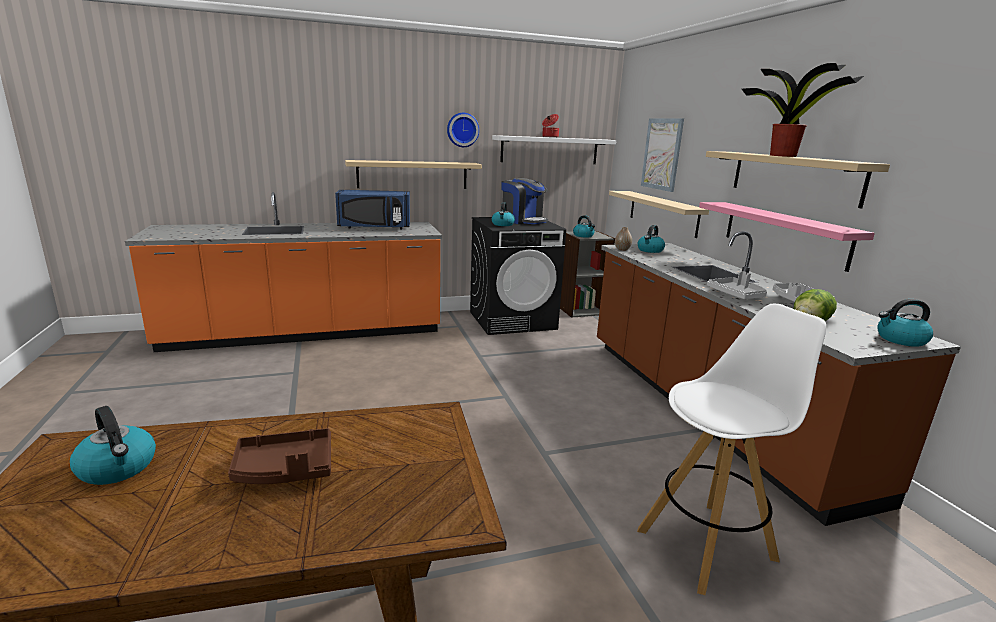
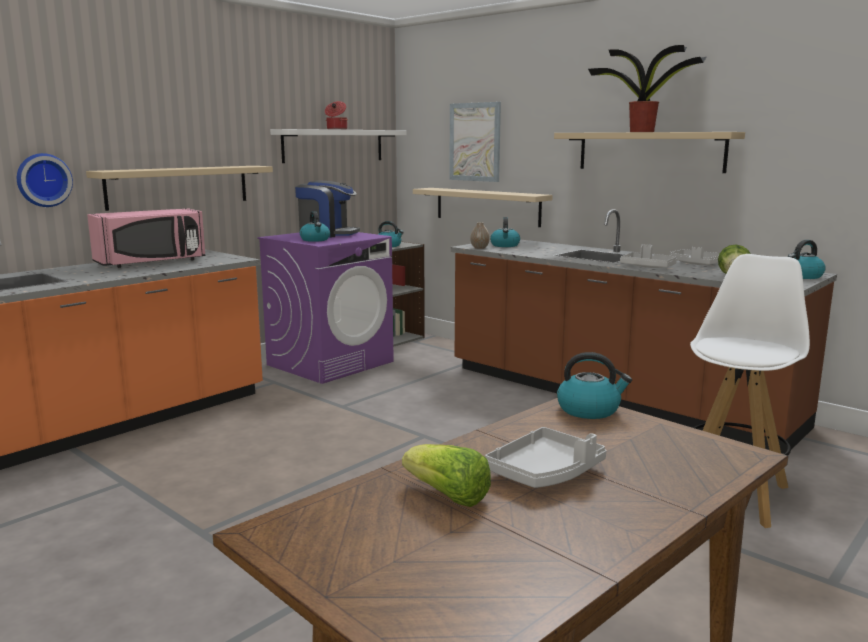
camera: 30 degrees left, 5 degrees down
(118, 468) = (388, 523): kettle -> kettle (589, 410)
(190, 462) = (447, 496): none -> lettuce
(285, 469) = (545, 472): brown tray -> grey tray
(374, 227) = (152, 262): blue microwave -> pink microwave
(462, 130) = (235, 123): wall clock -> wall clock (43, 180)
(513, 320) = (330, 363): black washing machine -> purple washing machine
(784, 233) = (648, 207): pink shelf -> none

